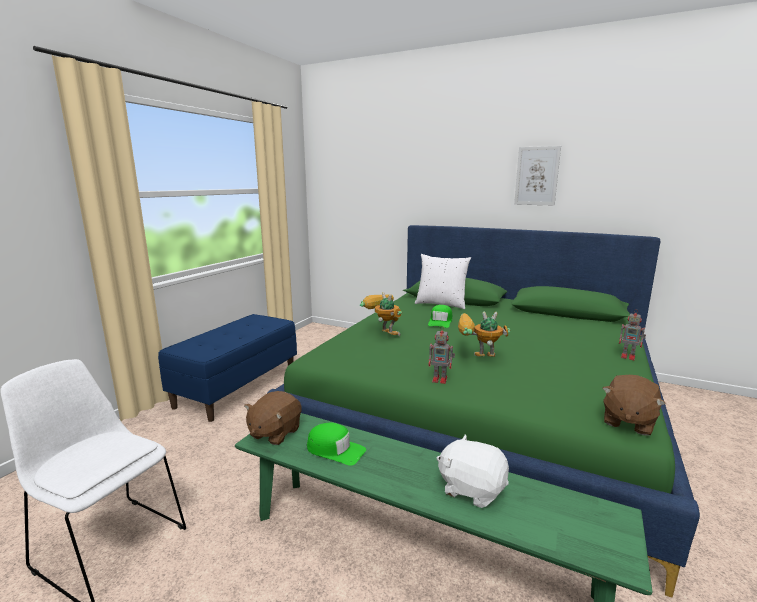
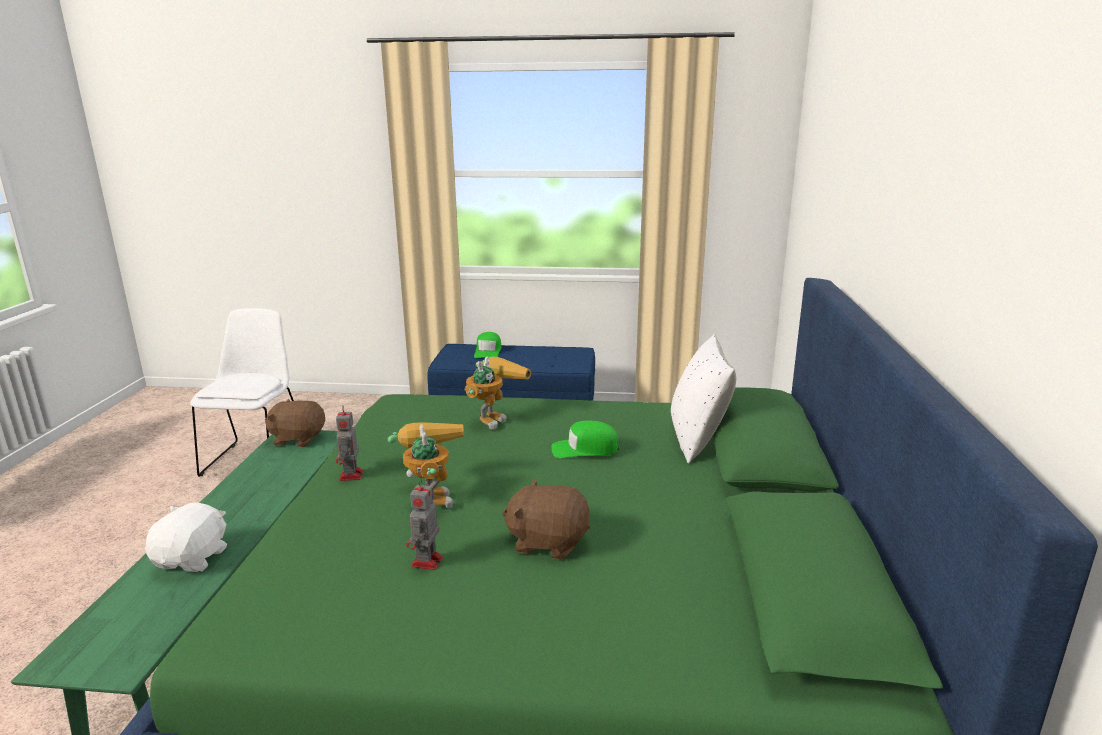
camera: 70 degrees right, 5 degrees up
(335, 450) = (268, 473): green cap -> green cap (488, 351)
(536, 176) = (964, 216): picture -> none
(627, 421) = (234, 631): brown plush toy -> brown plush toy (548, 542)
(629, 357) = (519, 665): toy robot -> toy robot (426, 563)

